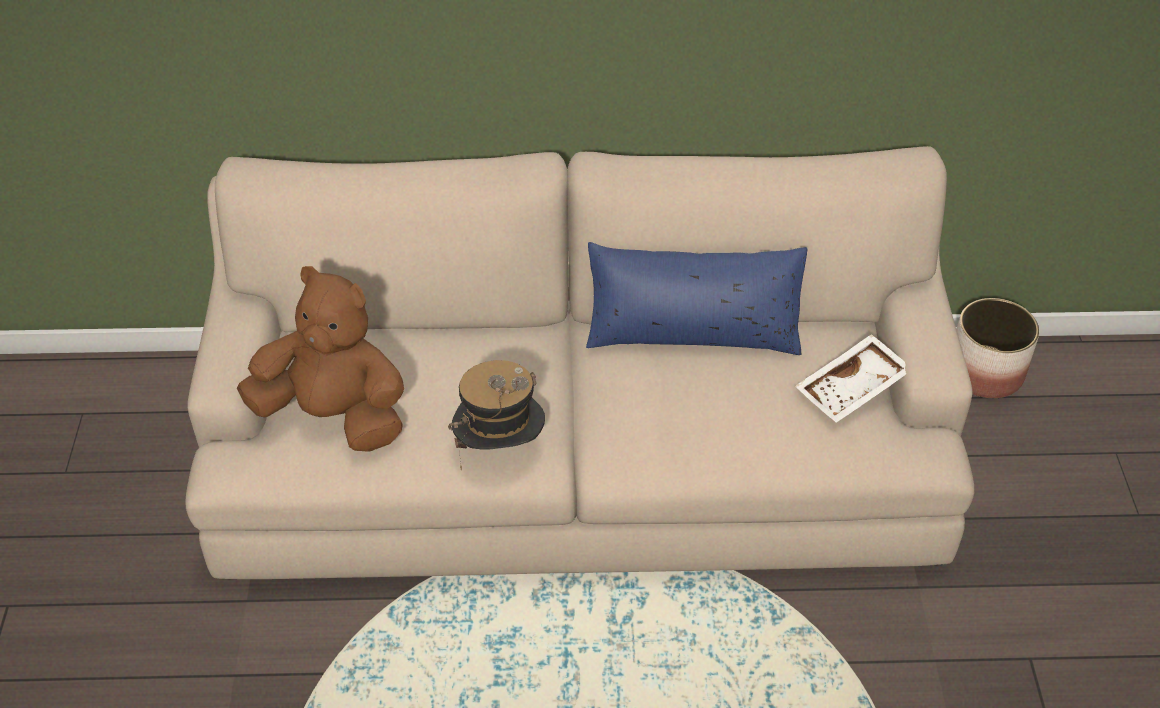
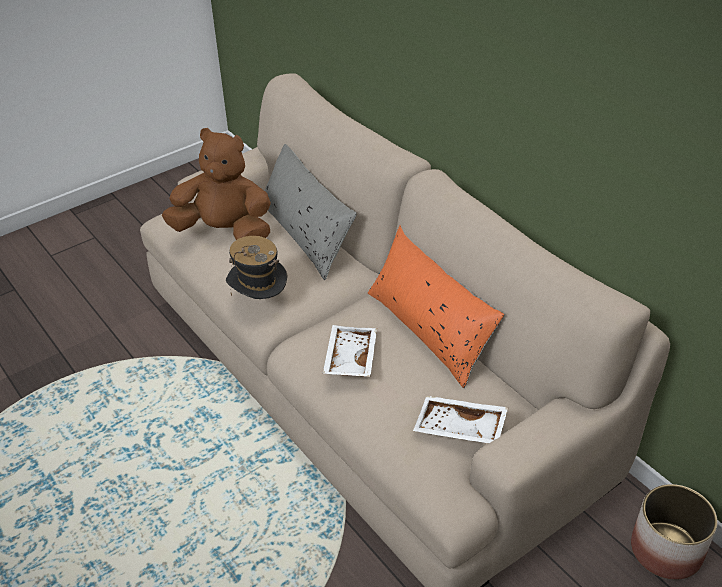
camera: 55 degrees right, 5 degrees down
(335, 416) = (224, 232): brown plush toy -> brown plush toy turned 60 degrees counterclockwise
(424, 344) = (306, 234): none -> grey pillow
(677, 418) = (349, 358): none -> white tray
(692, 332) = (429, 330): blue pillow -> orange pillow

